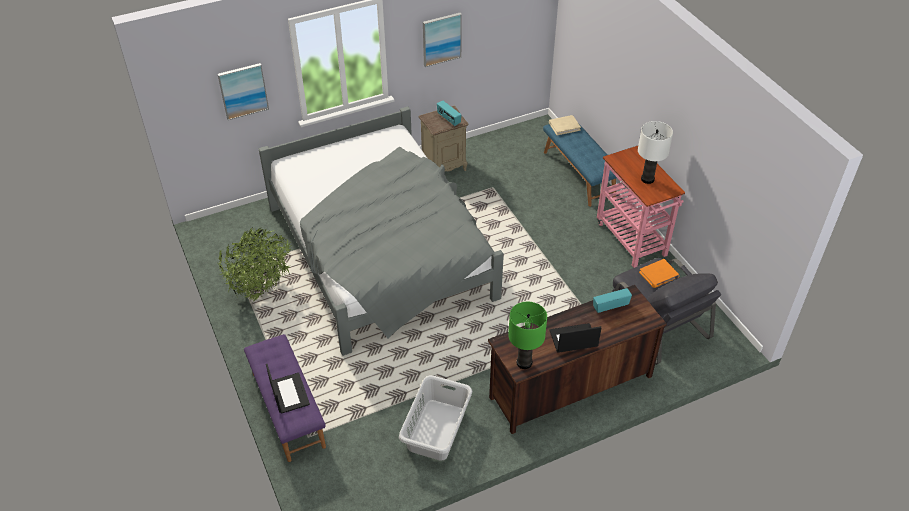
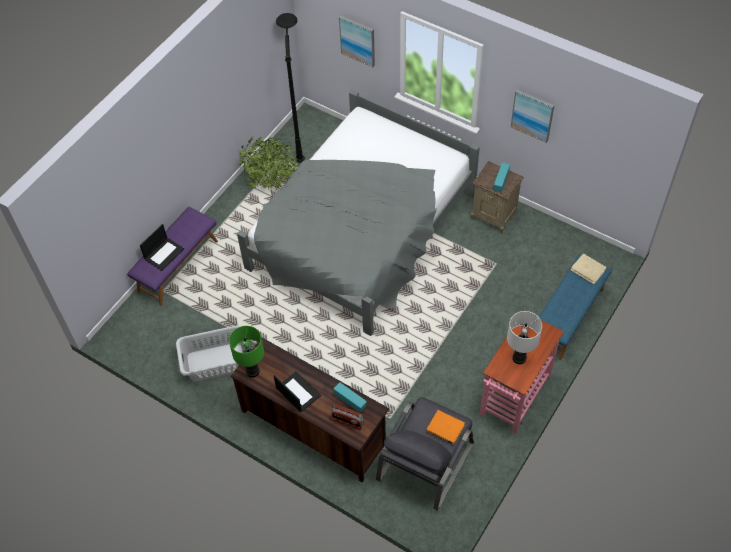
camera: 60 degrees right, 10 degrees up
(224, 243) = (299, 136): none -> black floor lamp
(631, 318) = (348, 422): none -> radio

